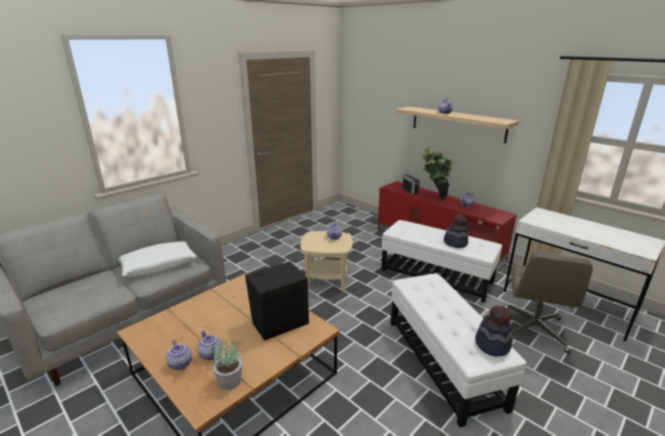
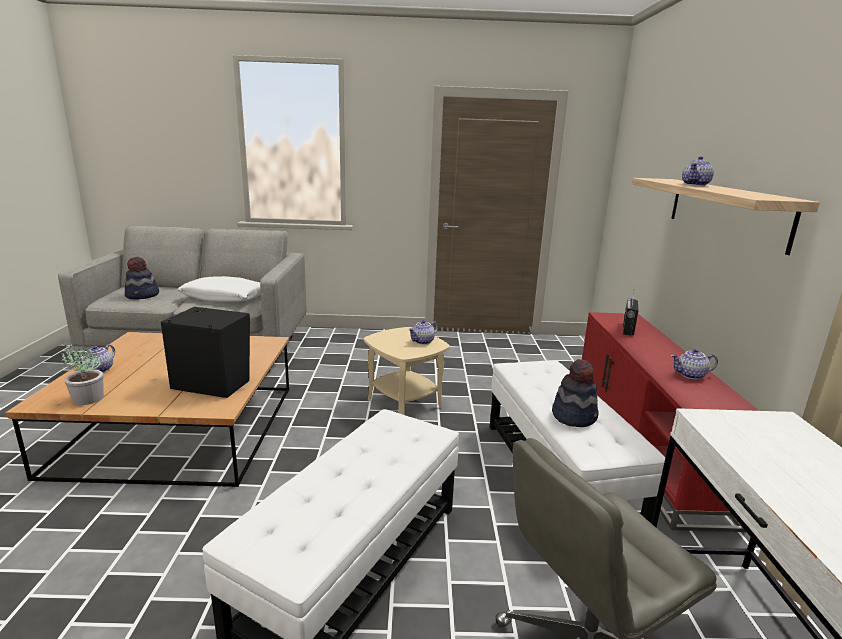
camera: 45 degrees right, 5 degrees down
(210, 354) = (123, 375): teapot -> none
(434, 198) = (647, 349): potted plant -> none
(492, 344) = (306, 542): hat -> hat (142, 296)

